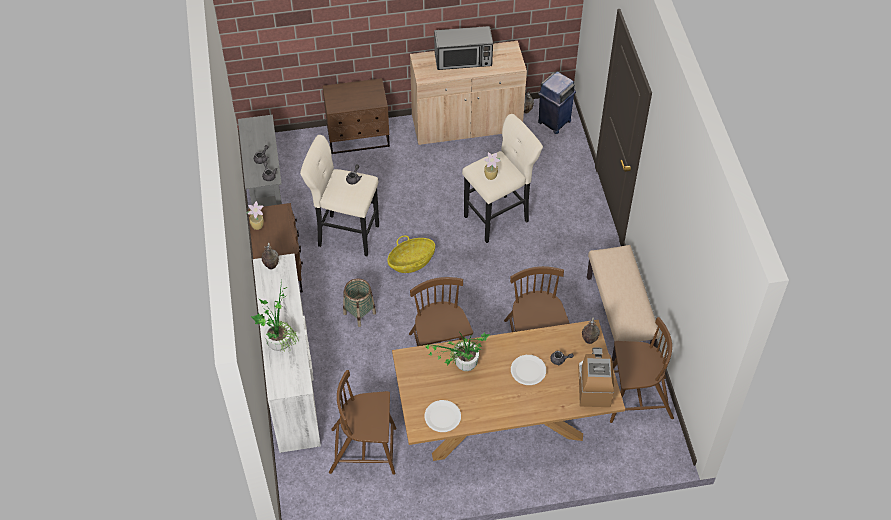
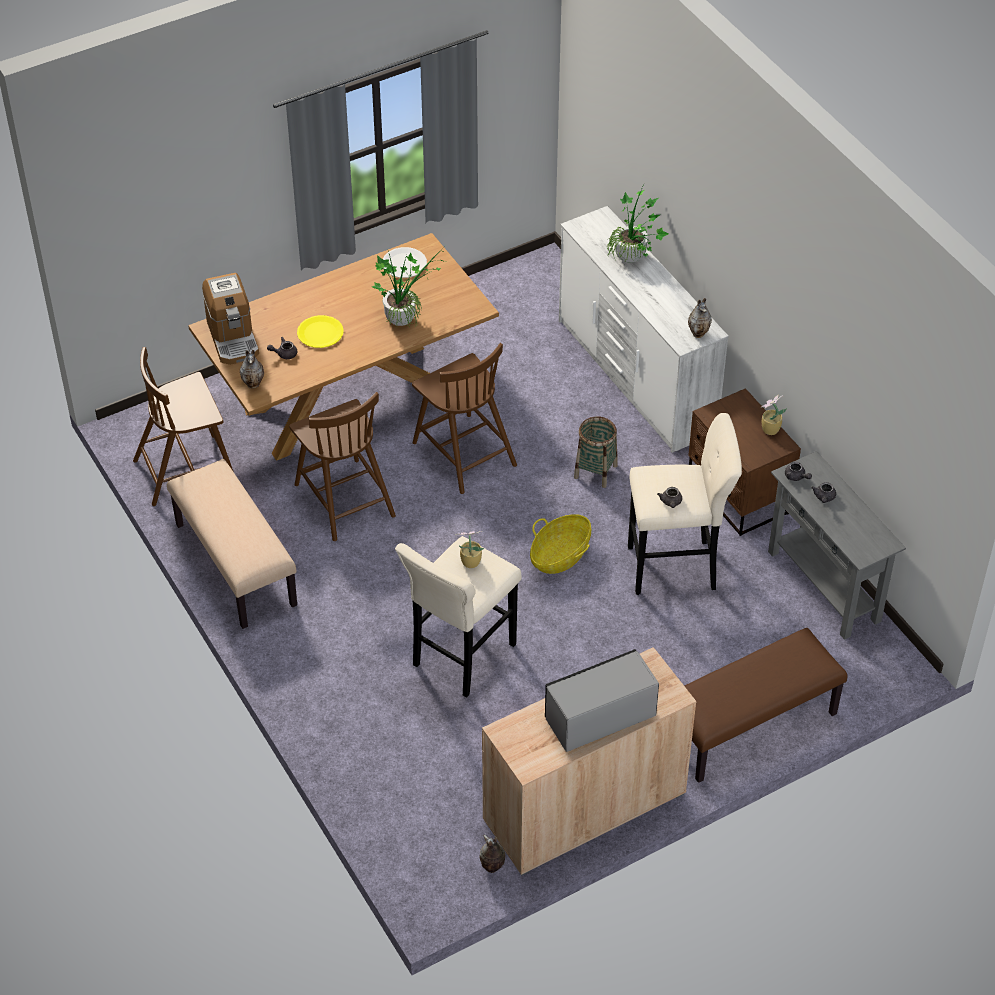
camera: 160 degrees right, 5 degrees down
(358, 137) = (750, 727): brown nightstand -> brown bench
(364, 450) = (504, 331): brown chair -> none
(528, 370) = (320, 333): white plate -> yellow plate
(554, 122) = (434, 858): blue trash can -> none

